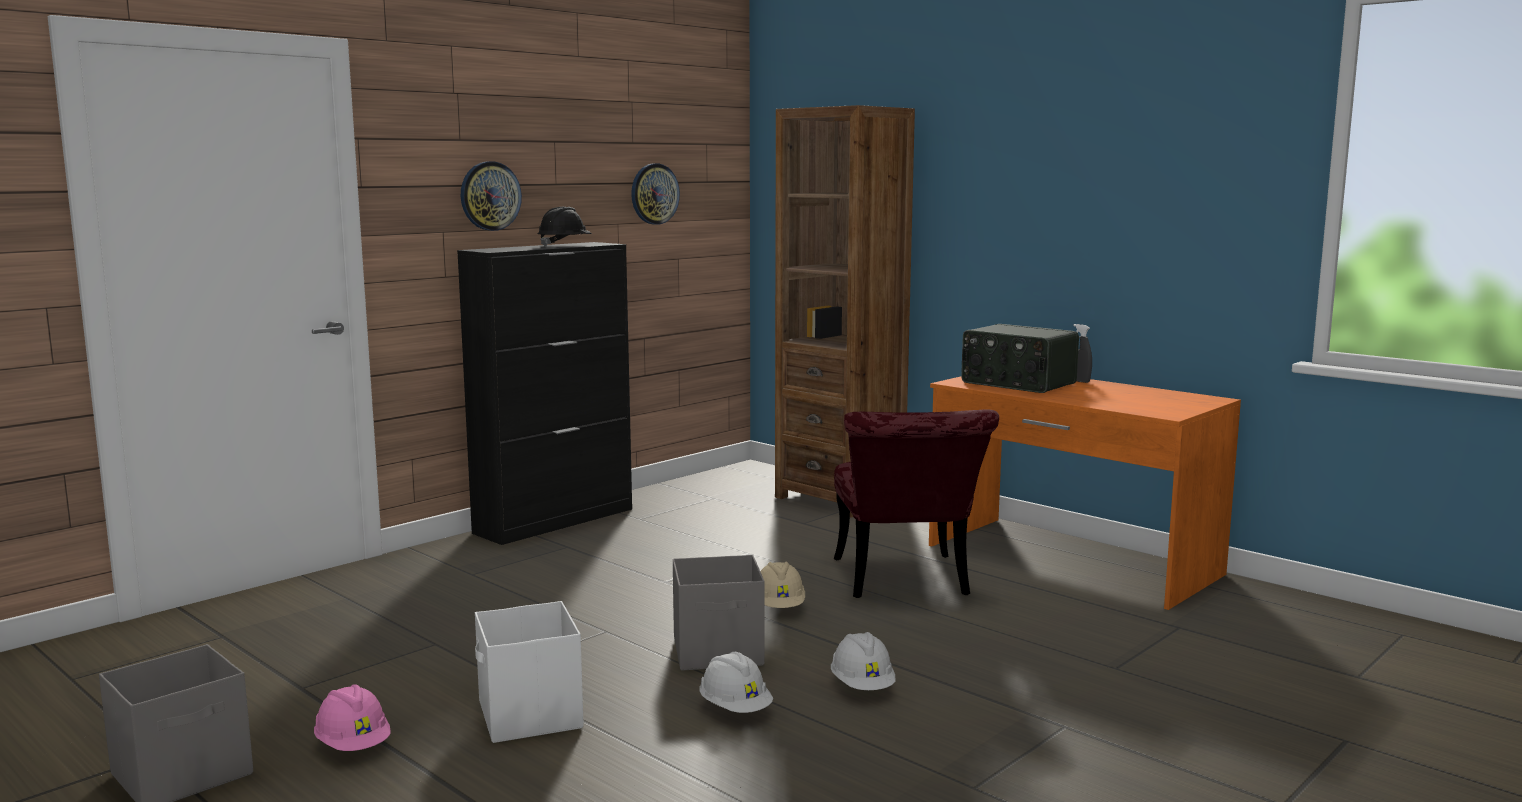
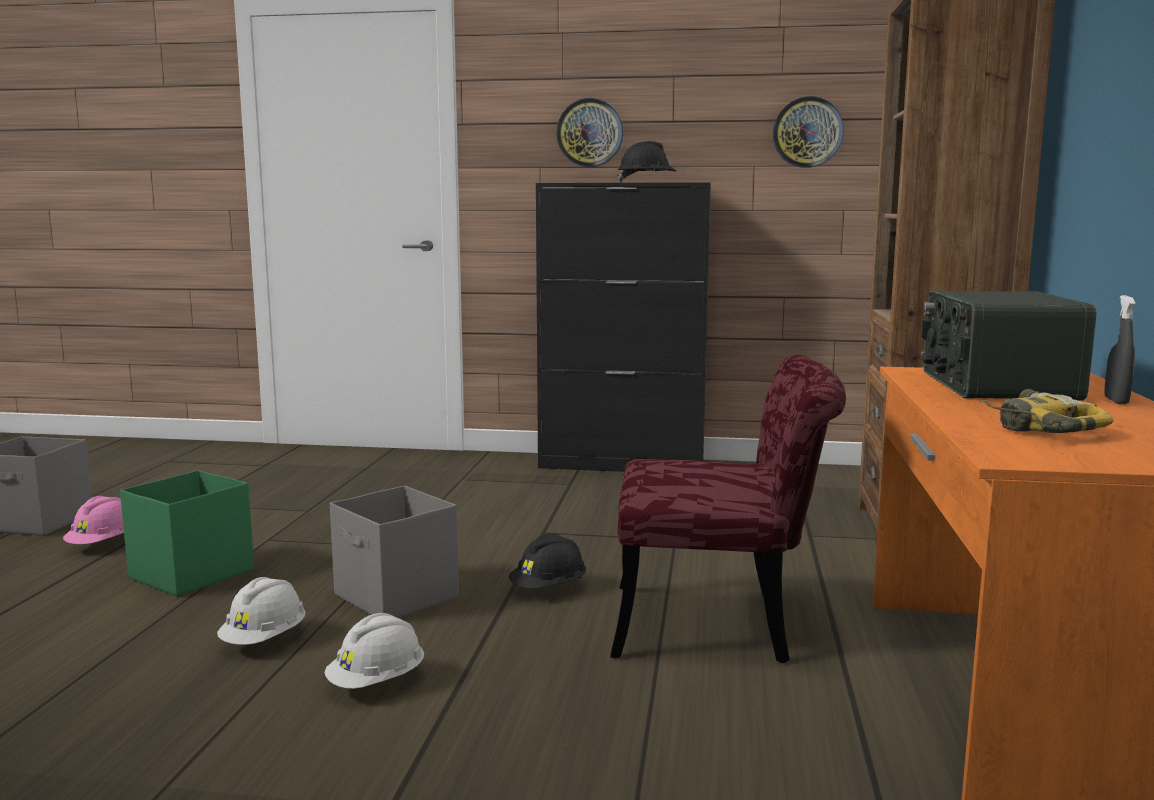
camera: 55 degrees right, 0 degrees up
(529, 716) = (190, 574): white storage box -> green storage box
(779, 607) = (549, 589): beige hard hat -> black hard hat
(904, 582) = (722, 625): red chair -> red chair turned 135 degrees counterclockwise
(1117, 400) = (1035, 427): none -> power drill

